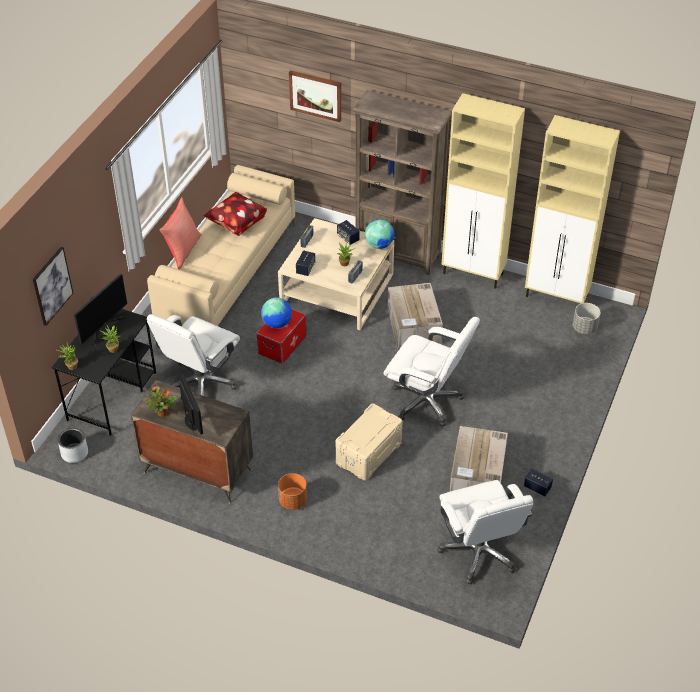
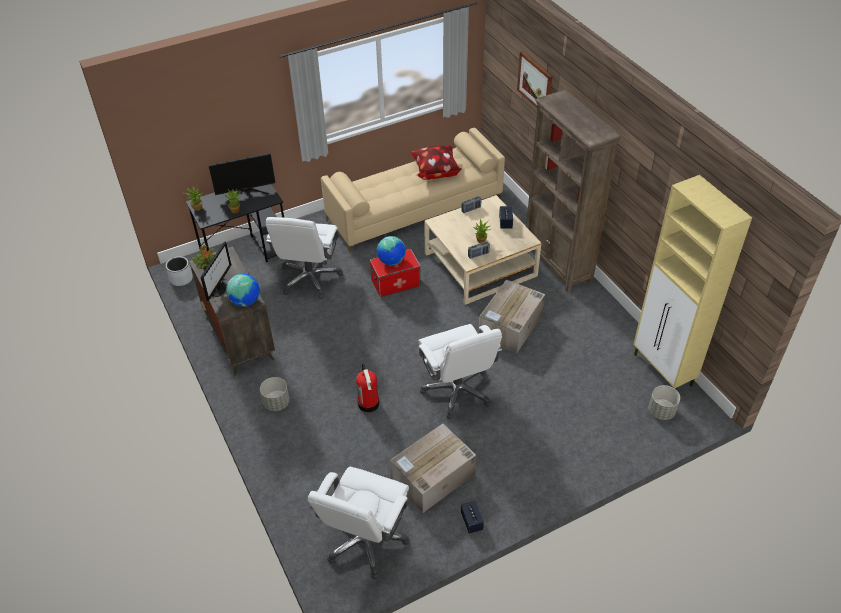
camera: 40 degrees right, 0 degrees up
(52, 286) = (199, 133): picture -> none
(183, 250) = (377, 172): red pillow -> none
(201, 383) = (310, 278): white office chair -> white office chair turned 60 degrees counterclockwise
(293, 501) = (276, 403): orange planter -> grey planter
(305, 269) = (447, 229): speaker -> none
(369, 453) = (369, 403): beige storage box -> fire extinguisher
(379, 244) = (525, 240): globe -> globe (245, 301)
(474, 274) = (606, 311): beige cabinet -> none

